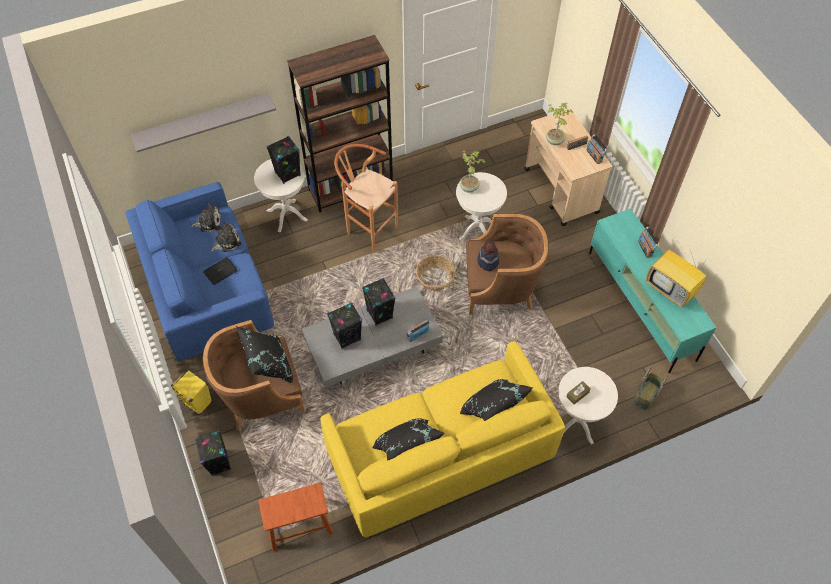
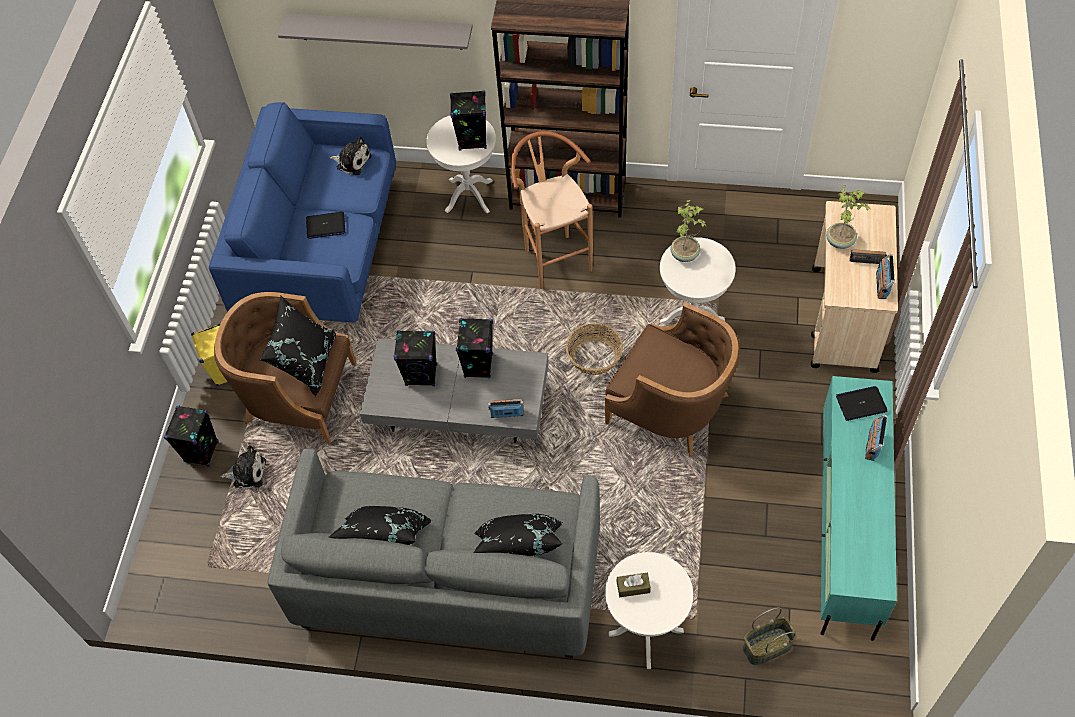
camera: 35 degrees right, 0 degrees up
(226, 241) = (356, 193): plush toy -> plush toy (247, 472)
(299, 523) = (238, 568): brown stool -> none
(439, 456) = (447, 579): yellow sofa -> grey sofa
(488, 261) = (653, 363): hat -> none
(623, 228) = (861, 404): none -> laptop
(671, 290) = (868, 519): television -> none

